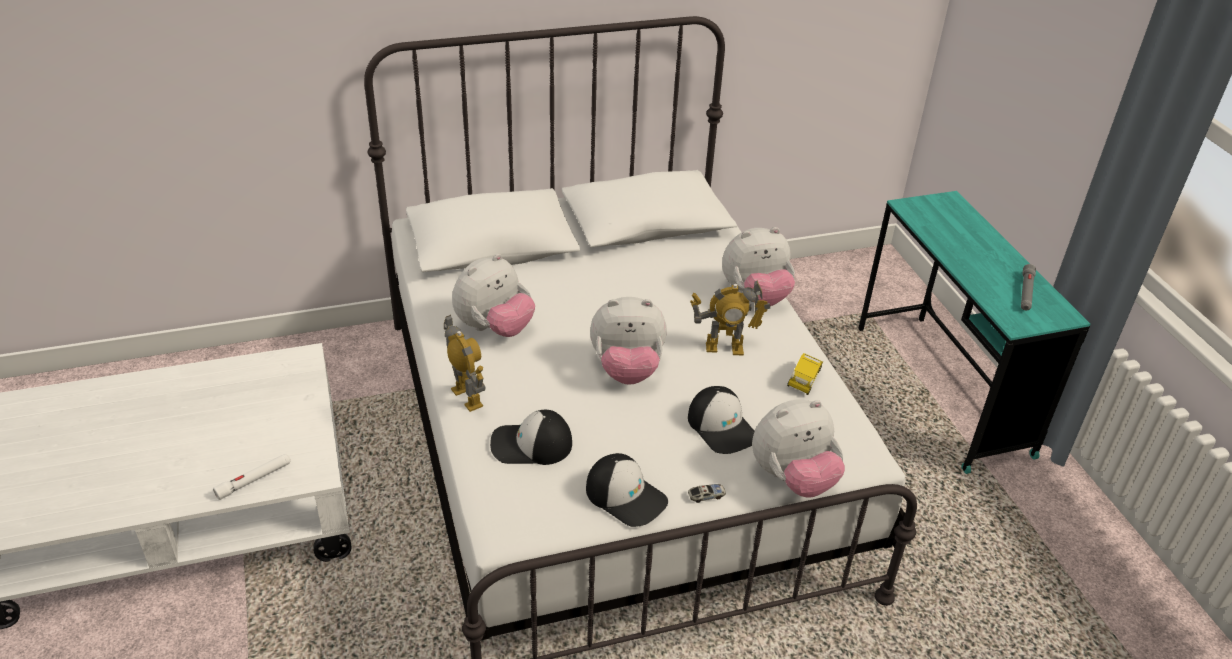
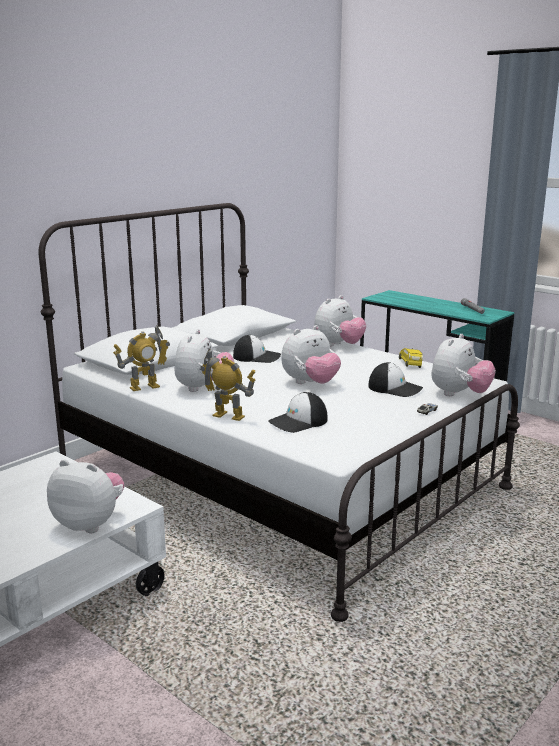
camera: 30 degrees left, 20 degrees down
(254, 480) = (90, 523): white flashlight -> plush toy
(626, 496) = (386, 422): cap -> cap (257, 357)
(724, 348) = (351, 364): toy robot -> toy robot (144, 387)

